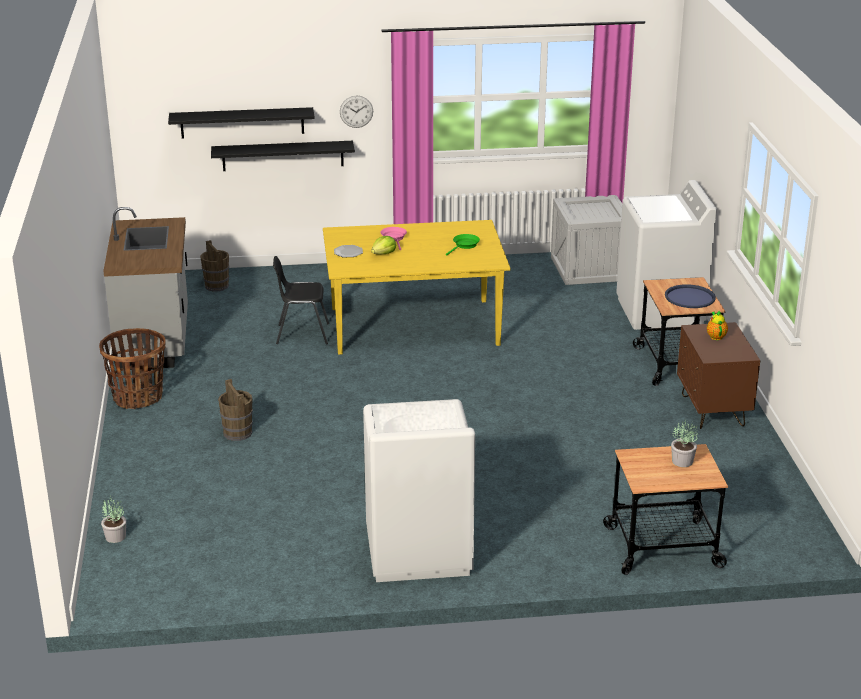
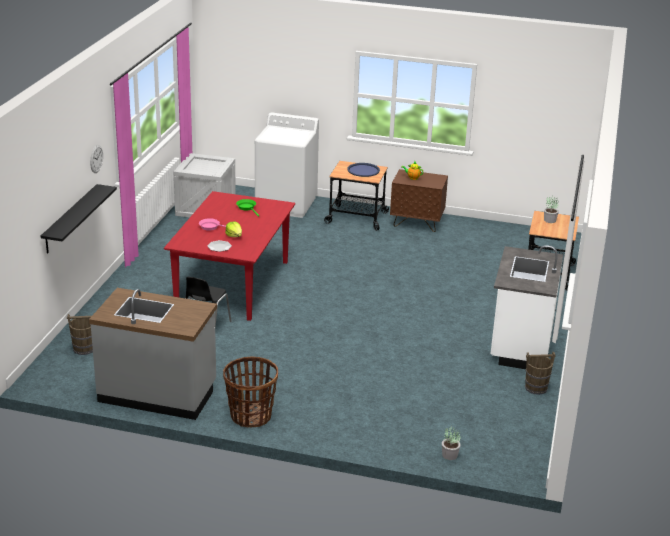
camera: 70 degrees left, 0 degrees up
(237, 433) = (336, 381): brown bucket -> brown bucket (535, 388)
(242, 122) = (52, 204): black shelf -> none
(414, 326) = (232, 284): yellow dining table -> red dining table
(417, 551) = (519, 345): white washing machine -> white counter

